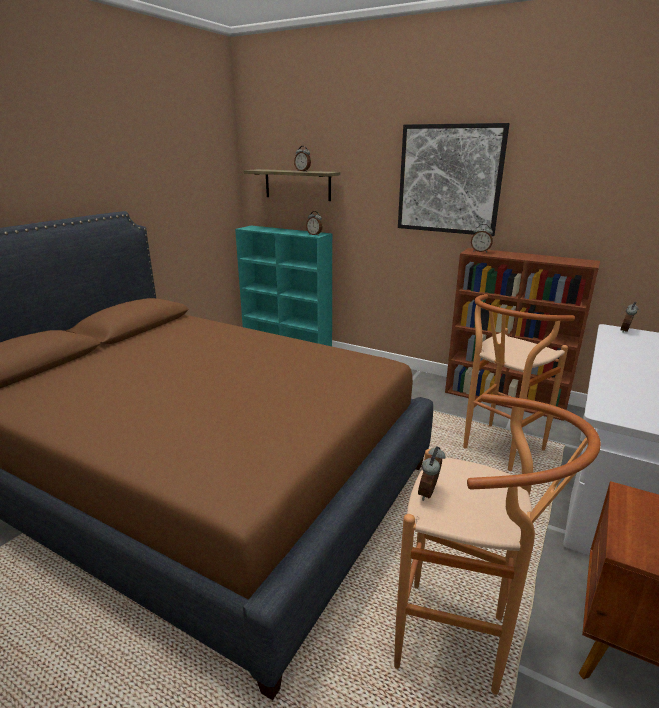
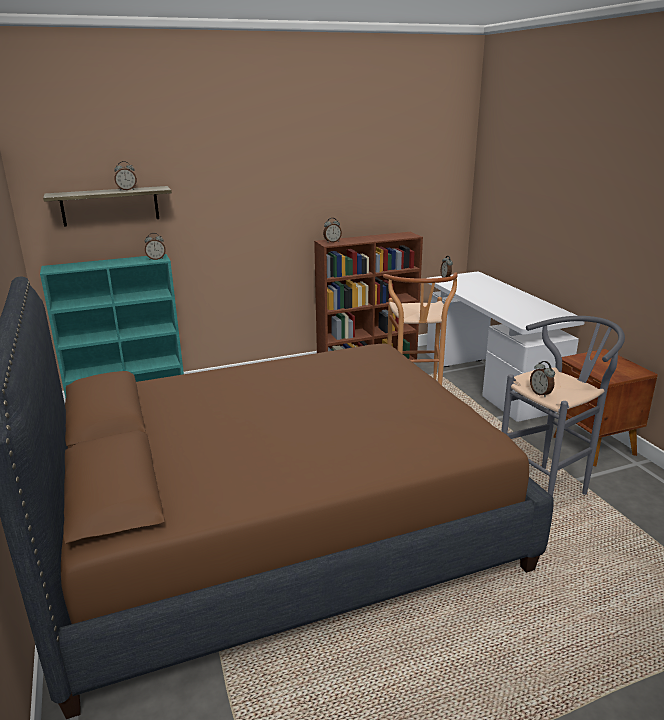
camera: 50 degrees left, 0 degrees up
(449, 179) = (286, 182): picture -> none
(463, 642) = (548, 487): brown stool -> grey stool

